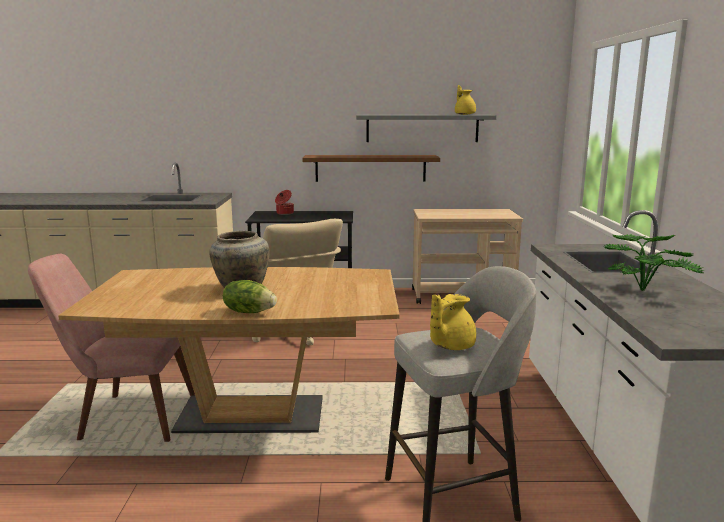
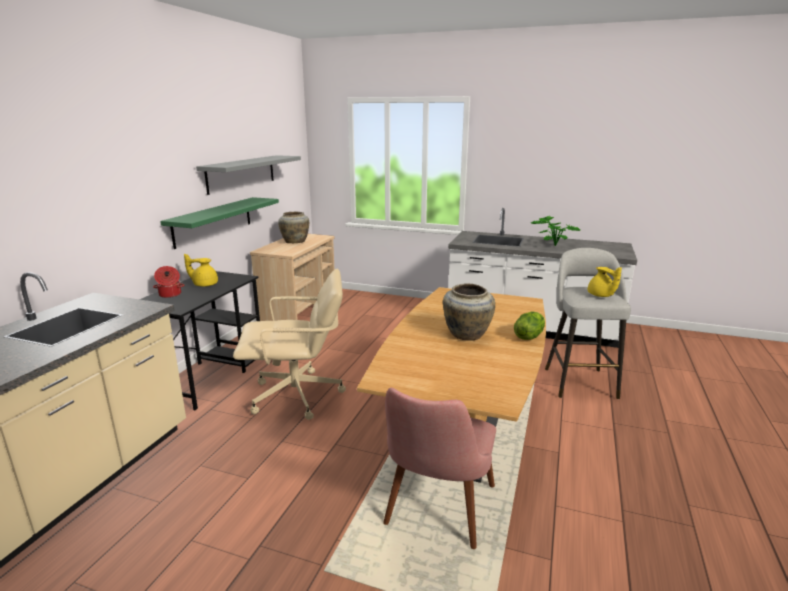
camera: 70 degrees left, 5 degrees up
(370, 168) = (213, 221): brown shelf -> green shelf
(464, 114) = (272, 157): yellow teapot -> yellow teapot (204, 284)
(471, 213) = (295, 242): none -> beige vase

